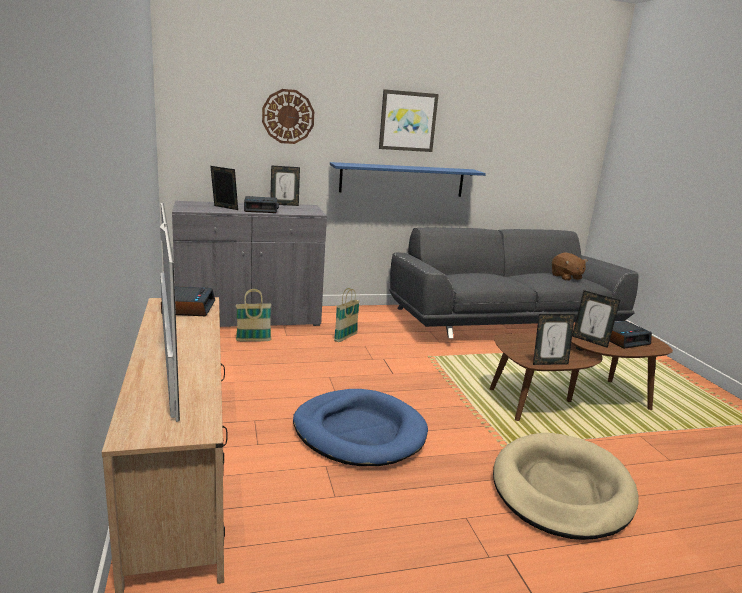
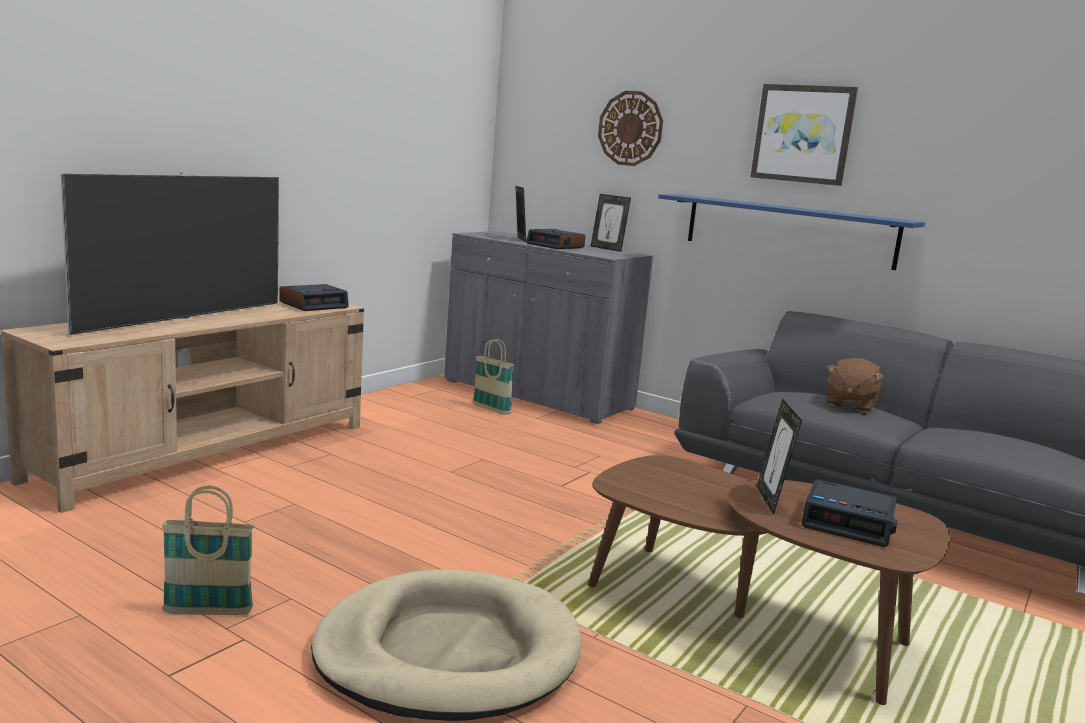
camera: 50 degrees right, 5 degrees down
(345, 337) = (598, 442): basket -> basket (208, 612)
(359, 432) = (388, 502): blue dog bed -> none
(549, 363) = (639, 496): picture frame -> none
(566, 277) = (1019, 446): brown plush toy -> brown plush toy (850, 405)

